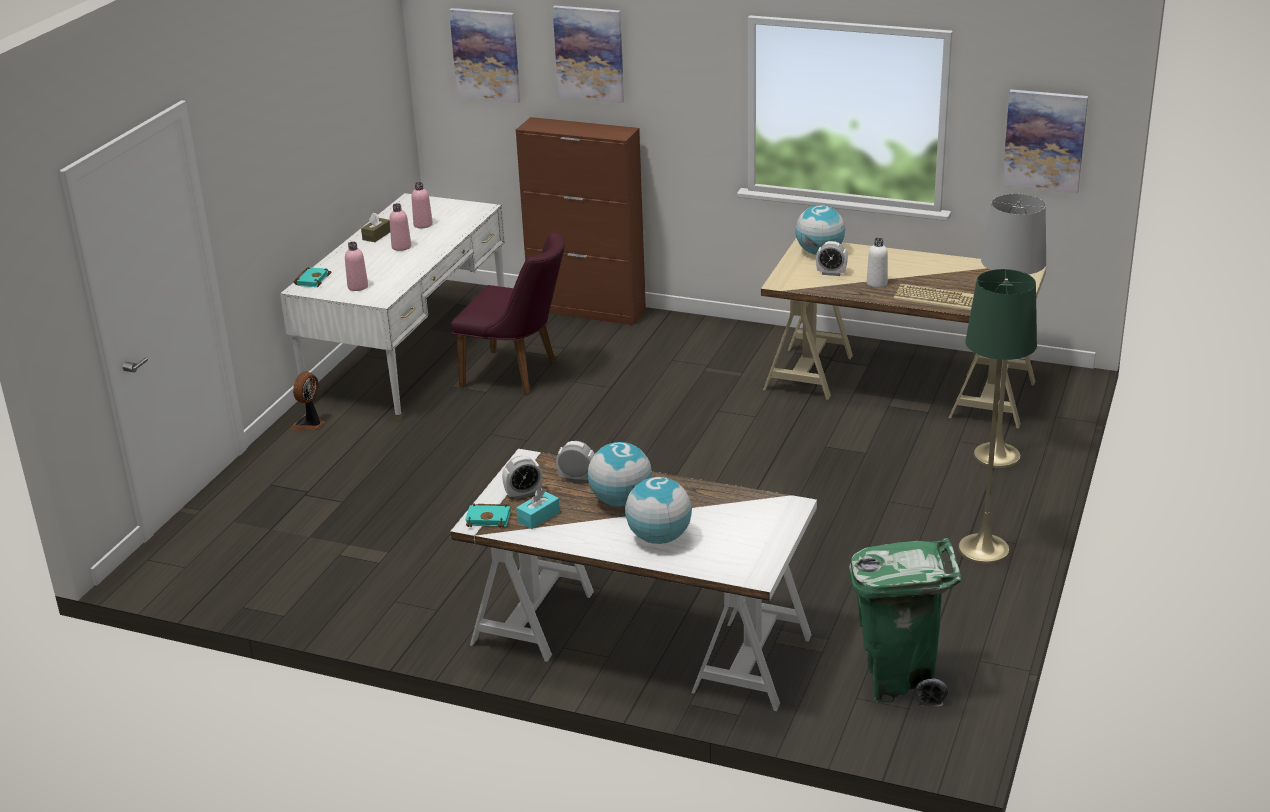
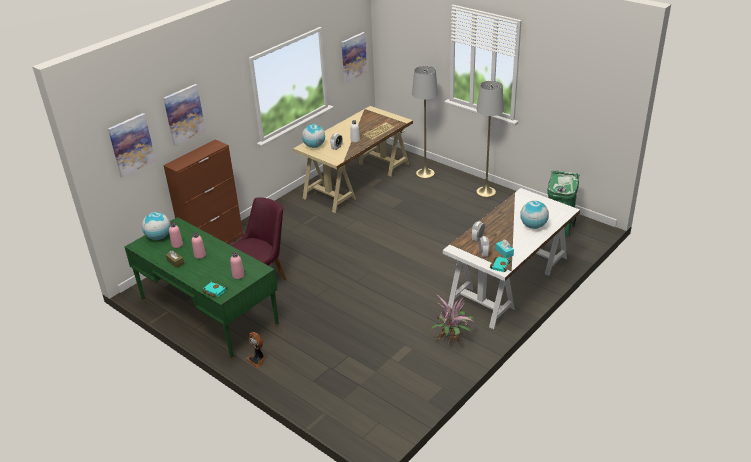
camera: 70 degrees left, 5 degrees up
(409, 355) = (209, 313): white desk -> green desk
(423, 601) = (452, 338): none -> potted plant
(620, 501) = (501, 230): globe -> globe (158, 237)
(983, 549) = (486, 192): green floor lamp -> grey floor lamp

